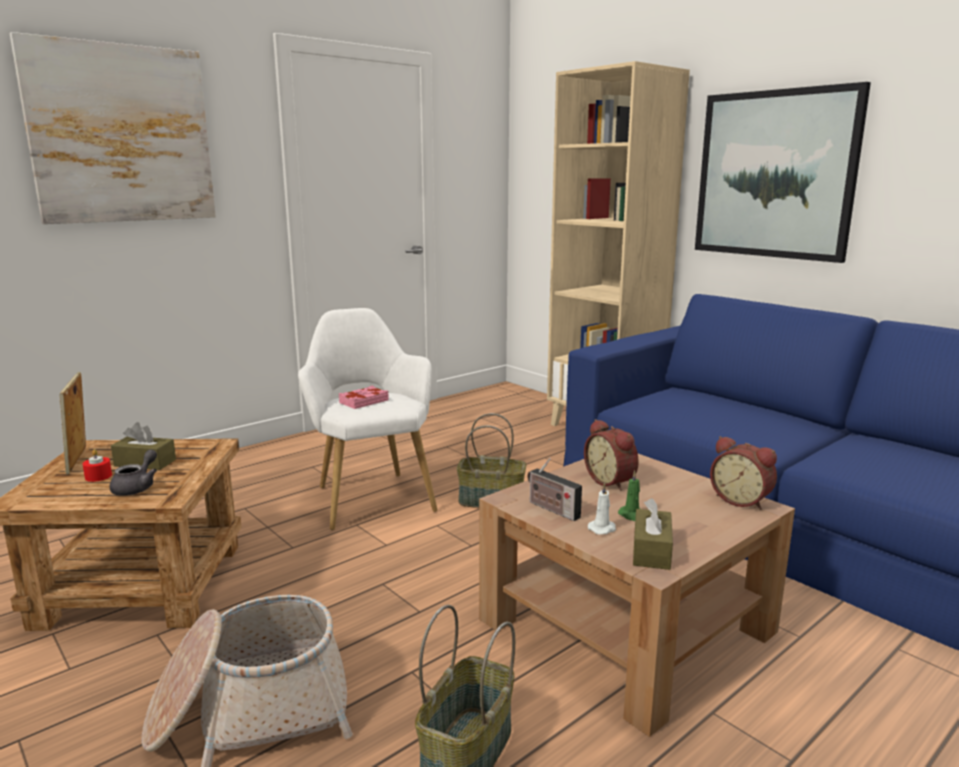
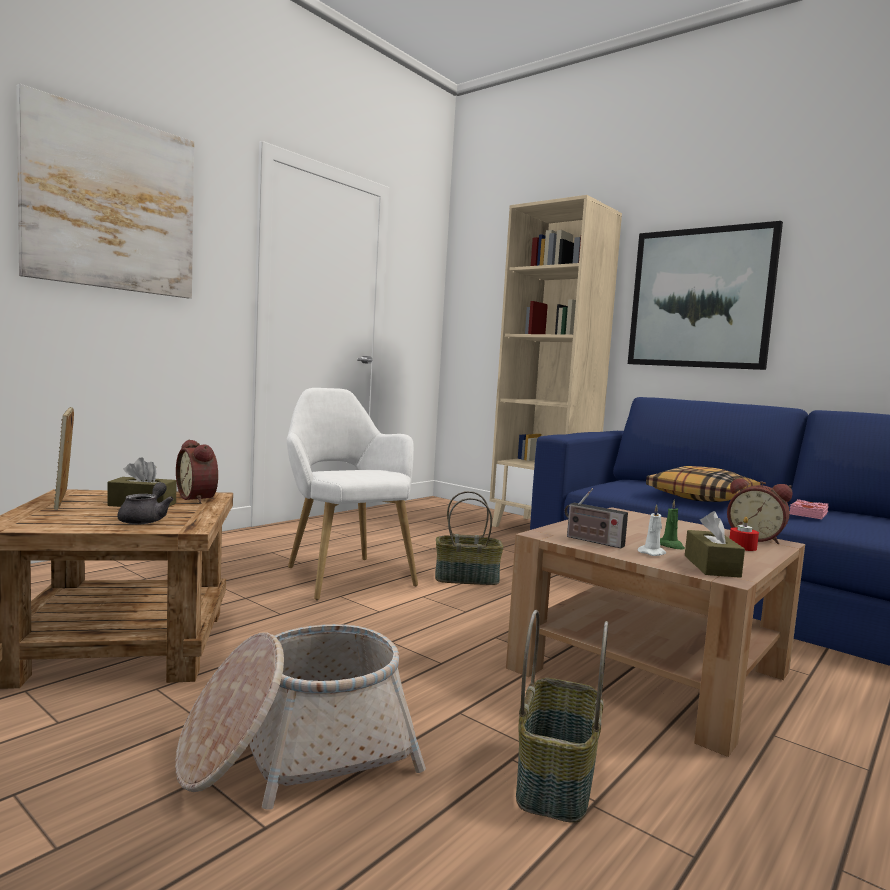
camera: 10 degrees left, 10 degrees down
(98, 476) = (94, 512): red candle -> red candle (742, 547)
(363, 401) = (349, 471): pink book -> pink book (807, 514)
(611, 481) = (629, 526): alarm clock -> alarm clock (199, 498)
(740, 421) = (702, 497): none -> pillow

